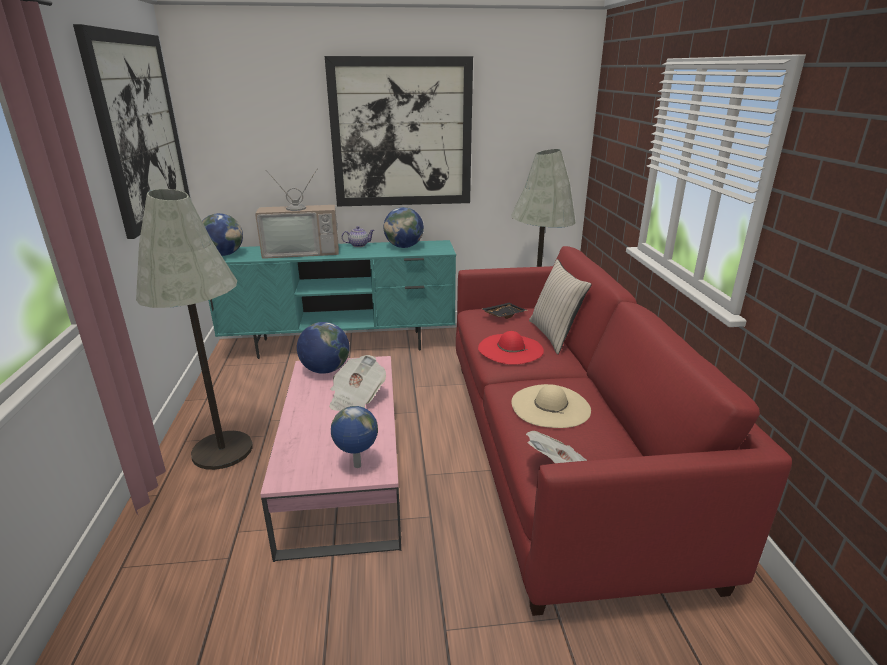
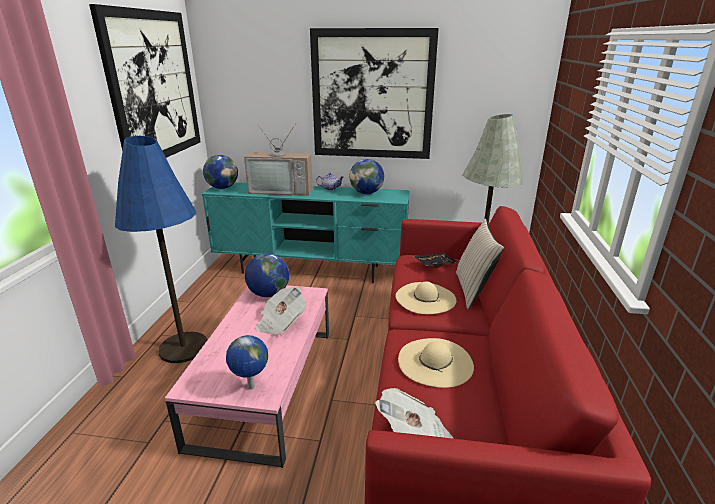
camera: 15 degrees right, 0 degrees up
(222, 451) = (183, 348): grey floor lamp -> blue floor lamp
(510, 349) = (425, 298): red hat -> beige hat

